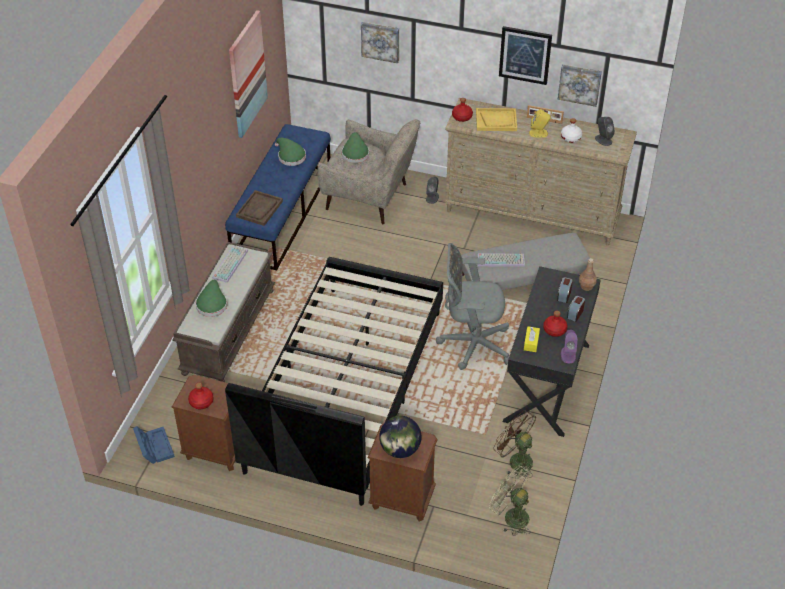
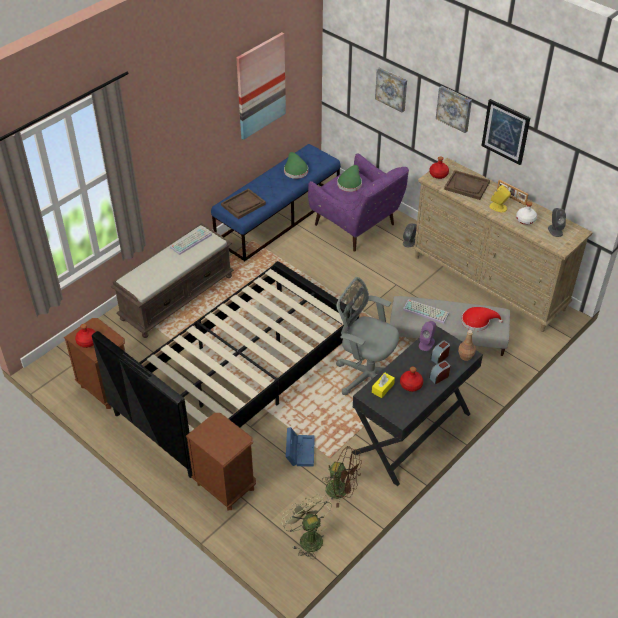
camera: 25 degrees right, 0 degrees up
(154, 446) = (64, 368): blue storage box -> blue storage box (300, 450)
(212, 304) = (156, 268): green hat -> none
(370, 198) = (357, 227): beige armchair -> purple armchair
(400, 449) = (215, 439): globe -> none
(496, 121) = (467, 186): yellow tray -> brown tray
(515, 460) = (342, 490): brown fan -> brown fan turned 135 degrees clockwise
(554, 253) = (478, 321): none -> red hat
(568, 354) = (409, 410): purple speaker -> purple speaker (426, 343)
(579, 84) = (549, 172): picture -> picture (454, 108)

